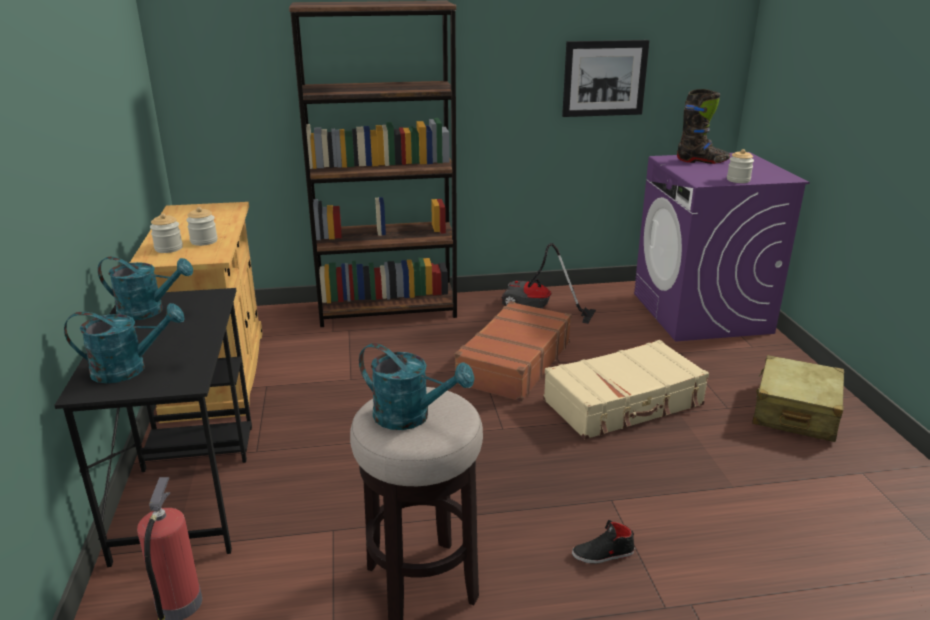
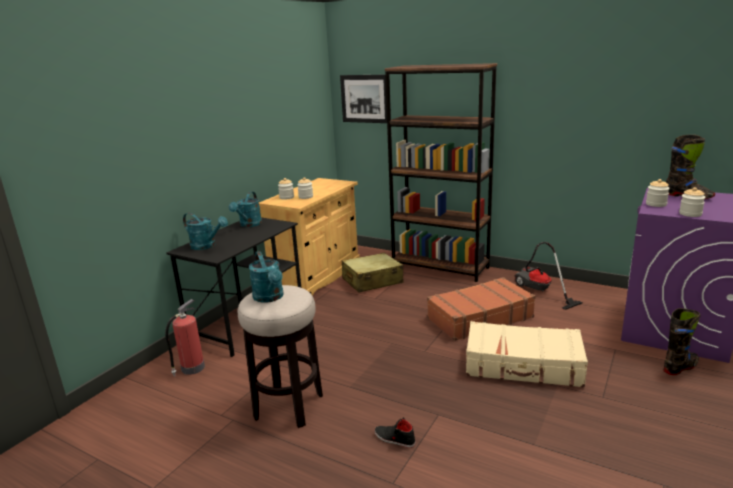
camera: 40 degrees right, 5 degrees down
(149, 311) = (249, 225): turquoise watering can -> turquoise watering can turned 60 degrees clockwise
(604, 78) = (620, 122): picture -> picture (365, 98)
(692, 174) = (656, 204): none -> jar
(748, 352) = (680, 367): none -> black boot
(795, 412) = (661, 422): beige suitcase -> beige suitcase (372, 281)

